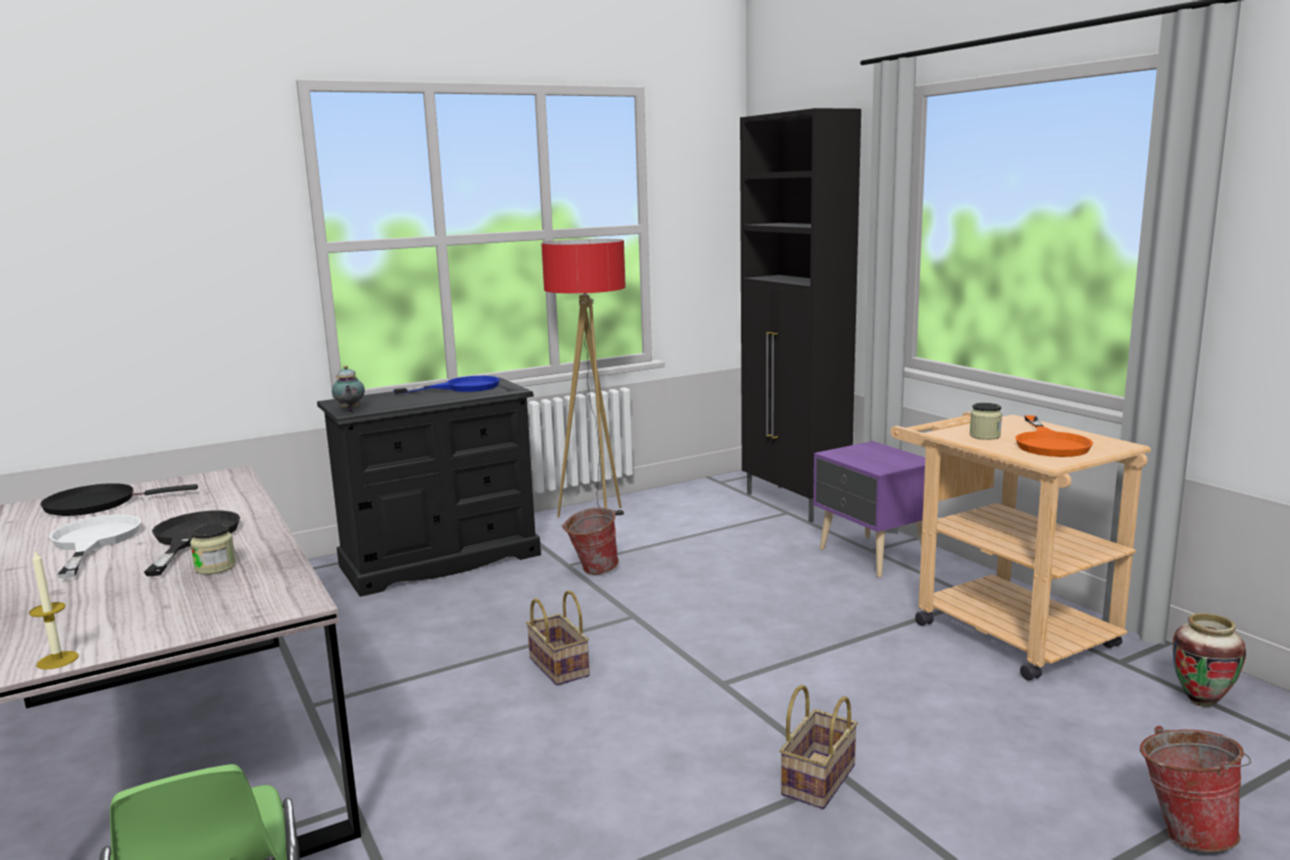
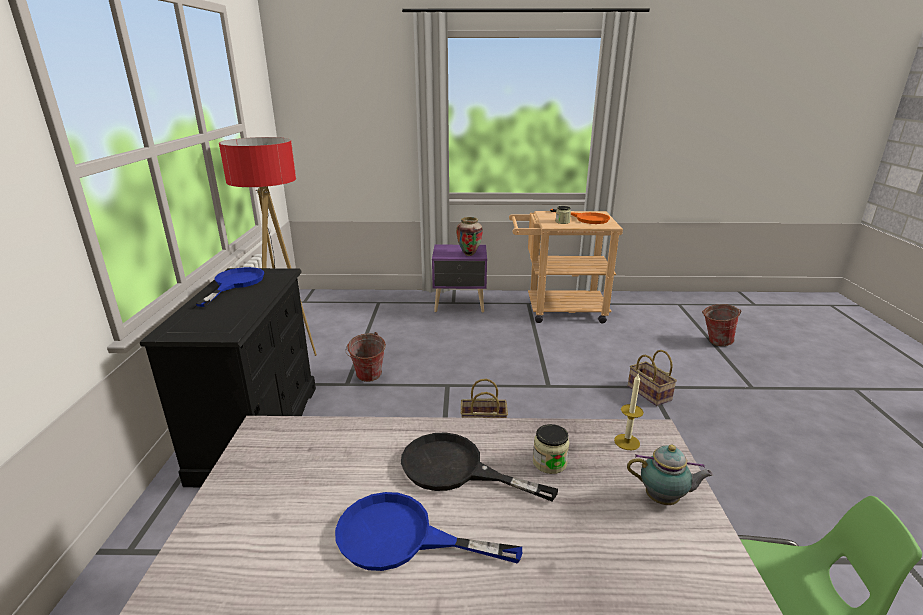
camera: 60 degrees left, 10 degrees up
(57, 660) = (729, 566): candle -> candle (627, 442)
(93, 542) = (401, 538): white frying pan -> blue frying pan
(97, 504) = (247, 531): black frying pan -> none
(350, 409) = (215, 332): teapot -> teapot (664, 499)
(795, 504) = (371, 297): black cabinet -> none
(1201, 701) = (640, 304): vase -> vase (469, 254)

